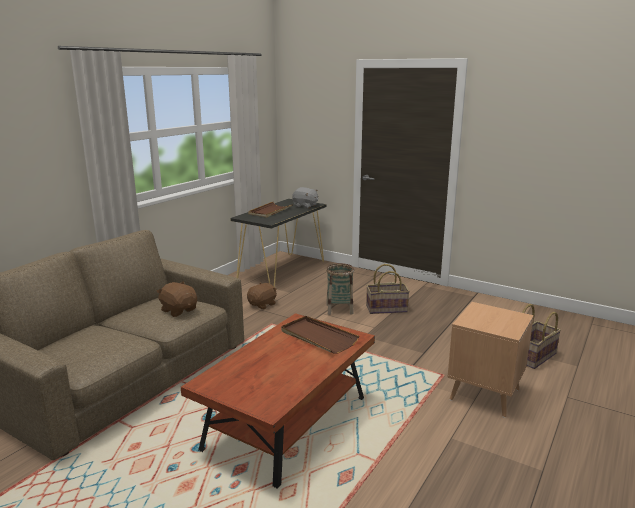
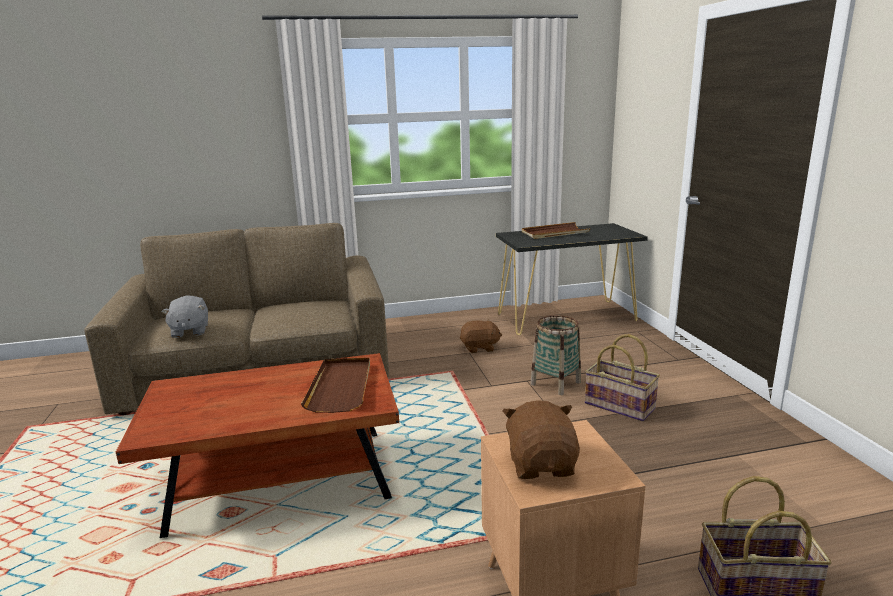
camera: 45 degrees right, 0 degrees up
(179, 310) = (304, 315): brown plush toy -> brown plush toy (541, 464)
(305, 206) = (612, 234): grey plush toy -> grey plush toy (189, 331)

